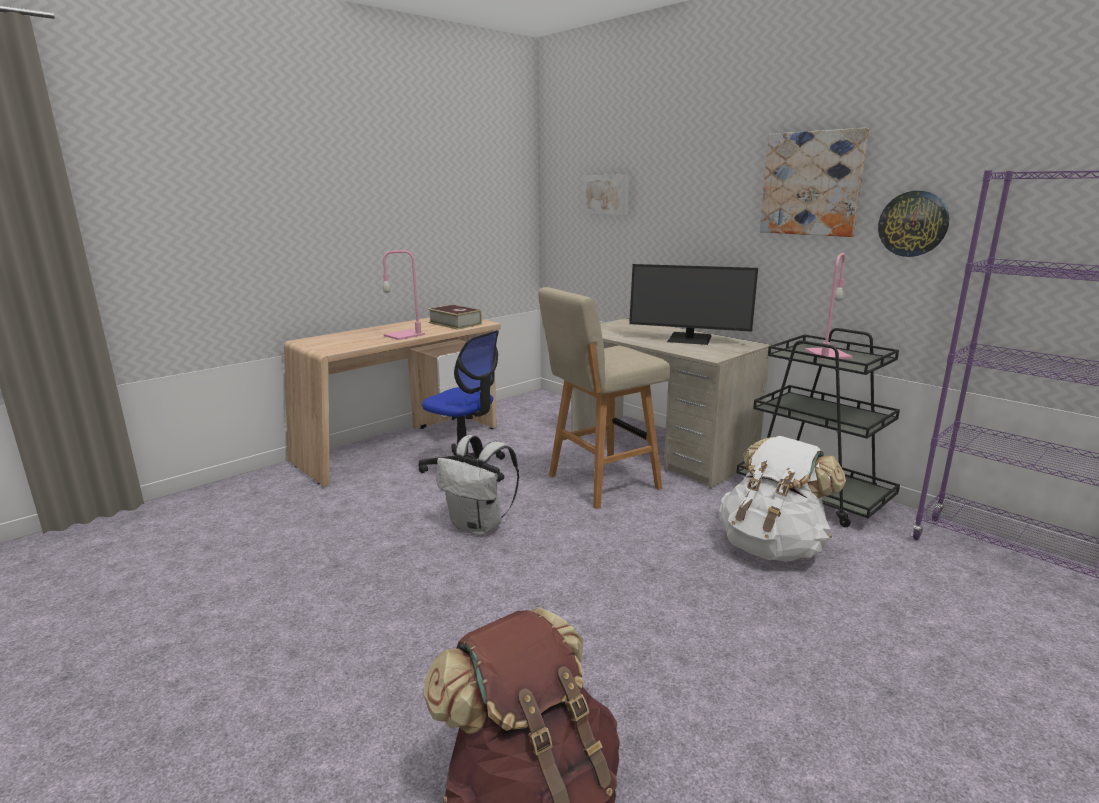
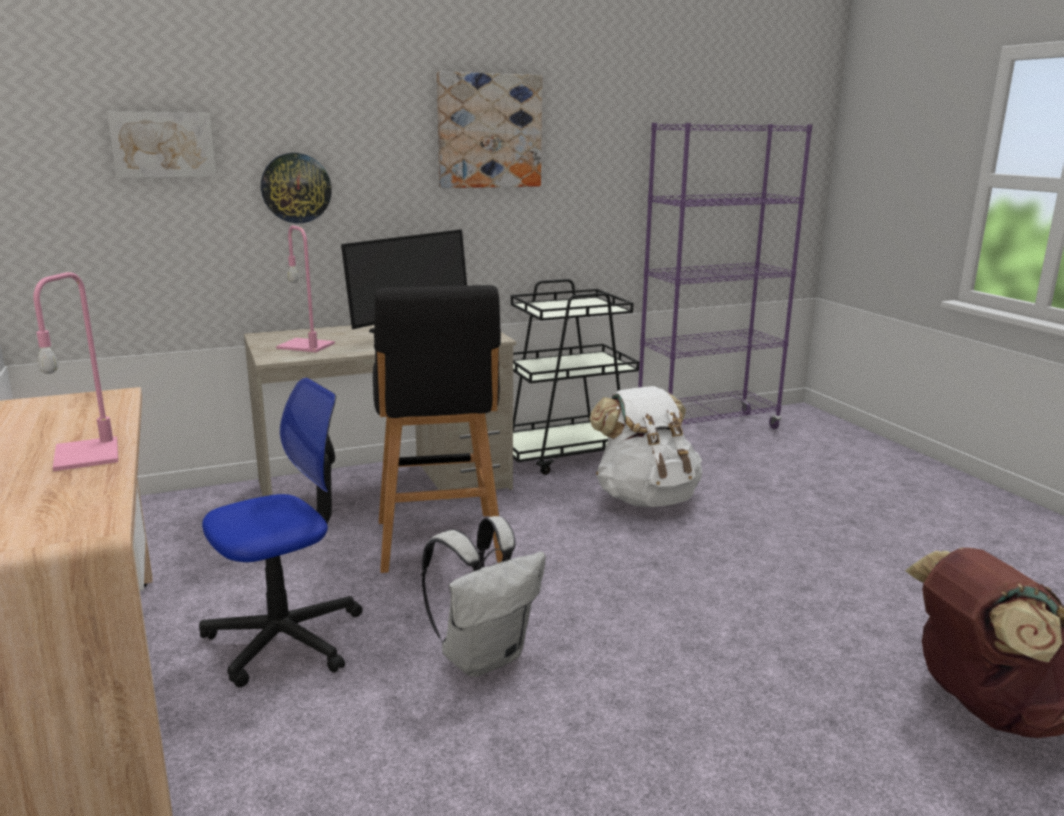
camera: 70 degrees left, 0 degrees up
(455, 323) = (73, 412): book -> none
(600, 483) = (439, 544): beige stool -> black stool
(829, 354) = (564, 306): pink table lamp -> pink table lamp (307, 346)
(913, 224) = (586, 170): wall clock -> wall clock (296, 188)

